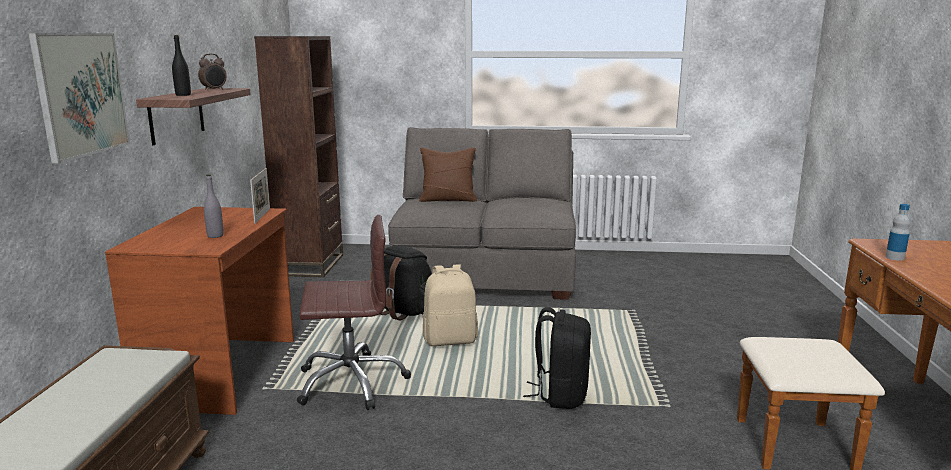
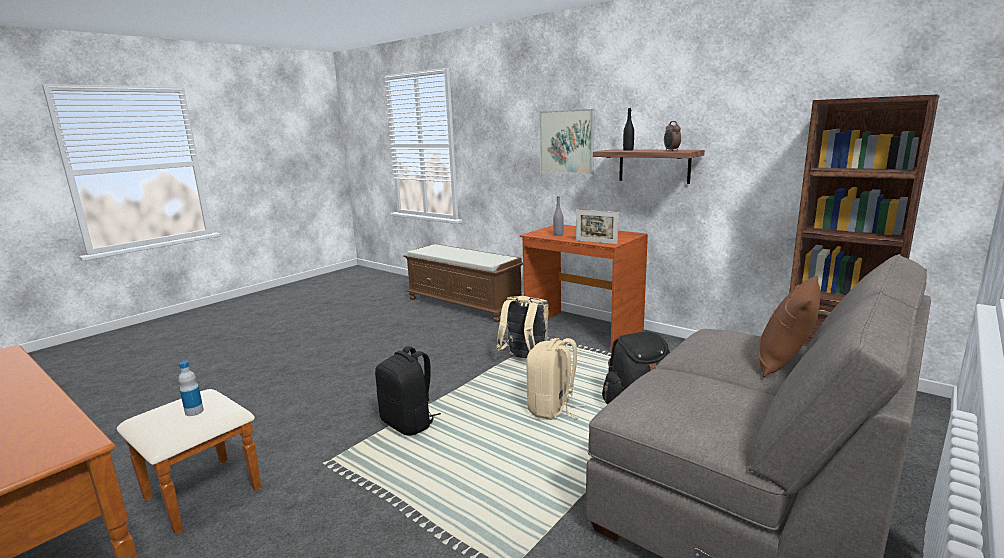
camera: 125 degrees right, 0 degrees up
(351, 382) = (525, 360): brown office chair -> beige backpack
(895, 257) = (59, 419): bottle -> bottle (194, 411)

